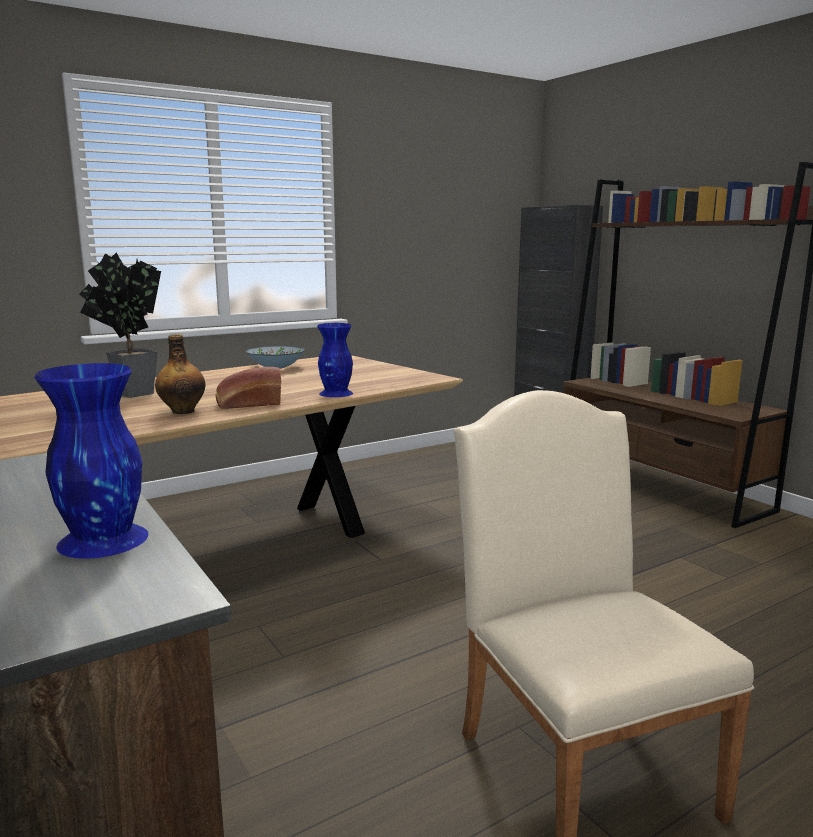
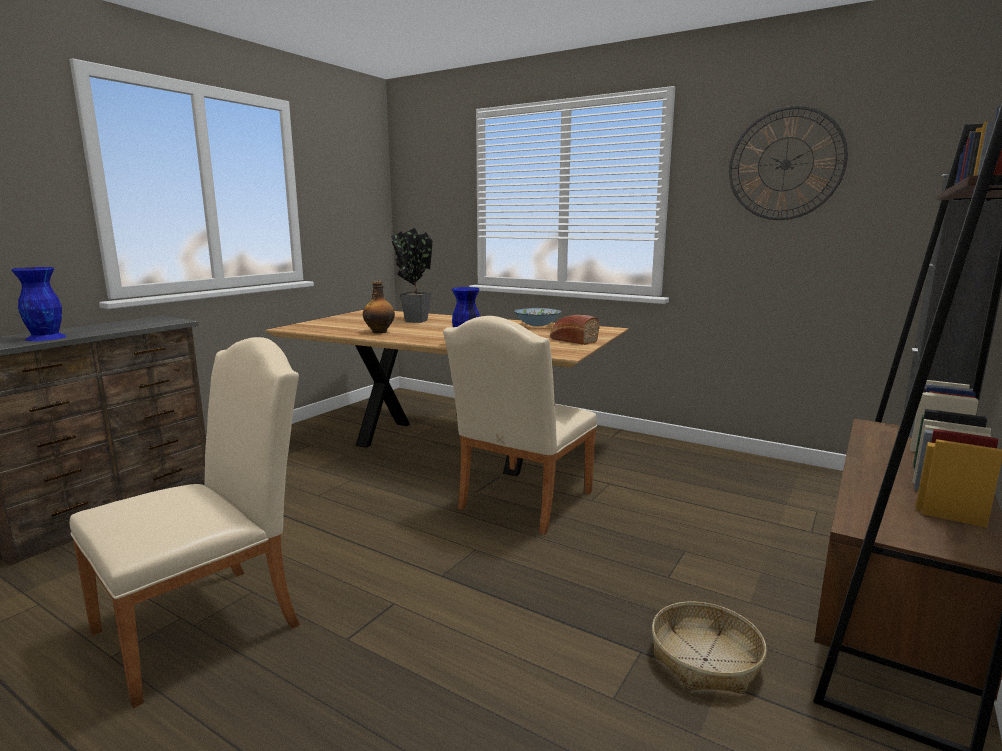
camera: 65 degrees right, 0 degrees up
(248, 404) = (410, 336): bread -> bread (572, 340)
(424, 191) = (785, 164): none -> wall clock
(428, 544) = (521, 503): none -> beige chair
(692, 542) = (704, 660): none -> basket

